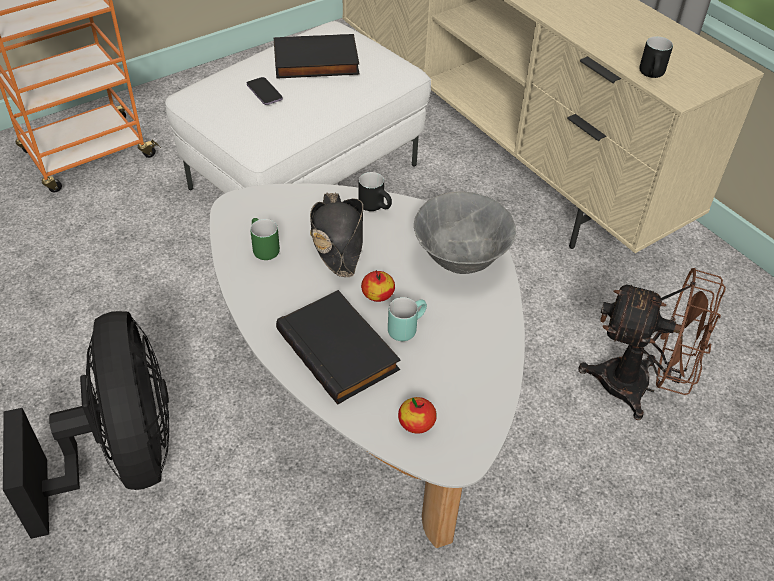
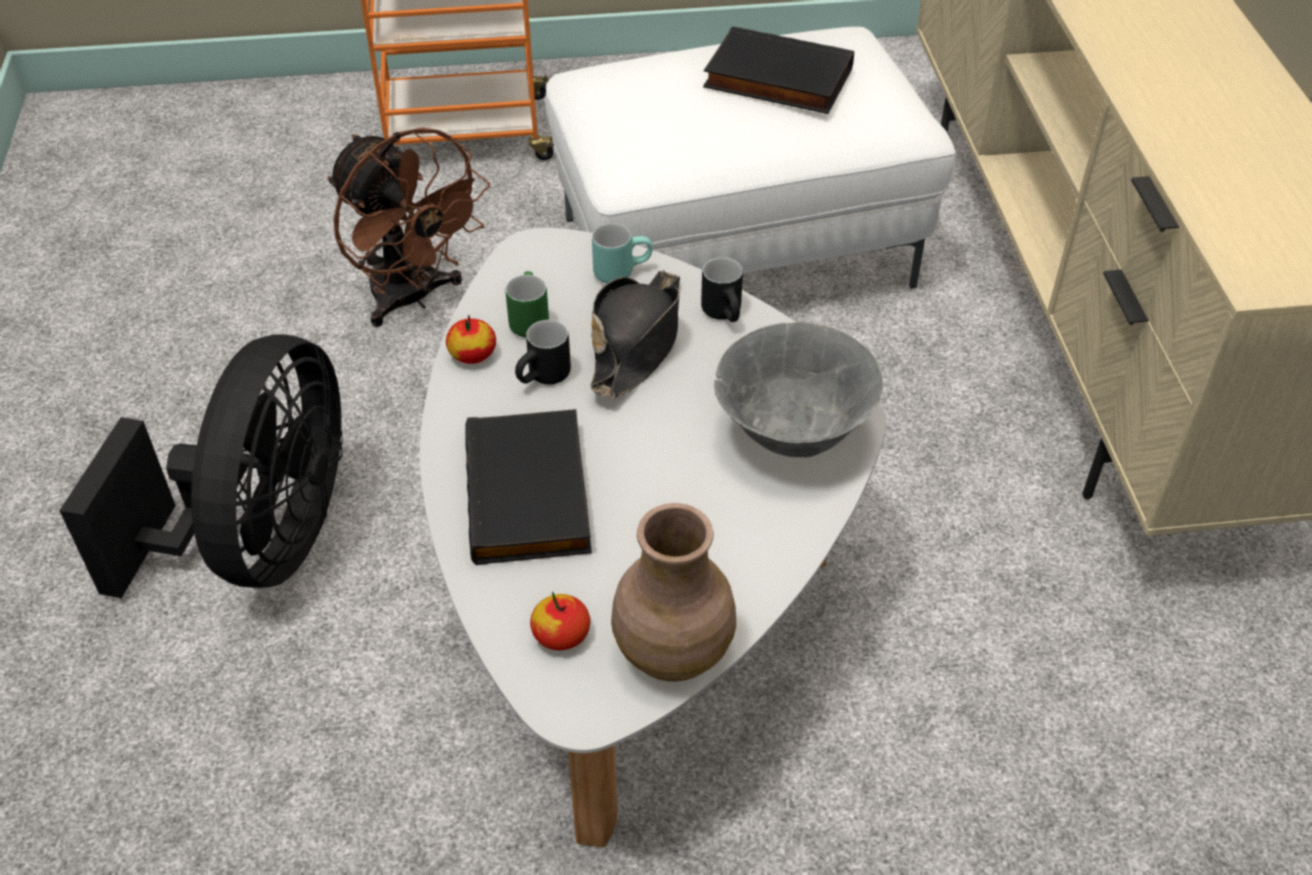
camera: 30 degrees right, 0 degrees up
(264, 92) = (673, 103): phone -> none
(377, 294) = (637, 438): apple -> apple (472, 354)
(405, 327) = (643, 498): turquoise mug -> turquoise mug (621, 270)
(482, 405) = (672, 650): none -> brown vase
(638, 387) = (1049, 754): brown fan -> brown fan (413, 298)
(653, 76) = (1234, 238): black mug -> black mug (545, 379)

